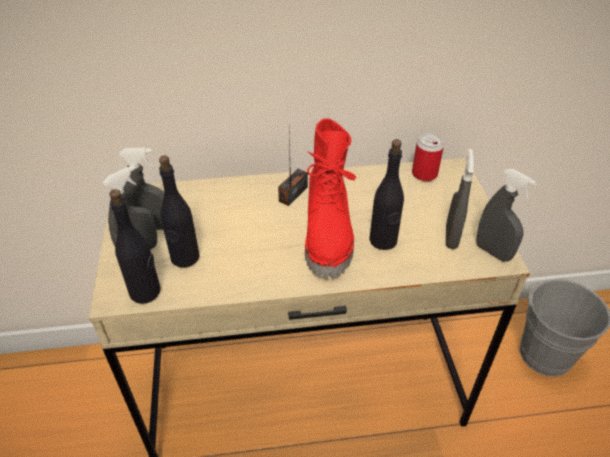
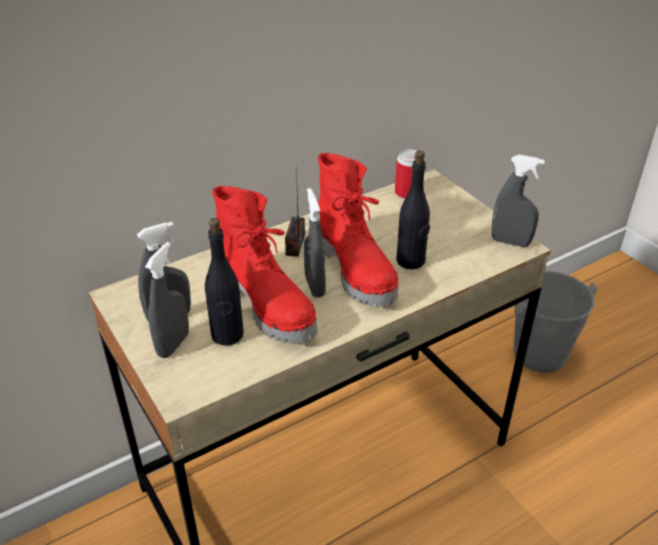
camera: 25 degrees left, 5 degrees down
(145, 292) = (210, 379): black bottle -> none
(234, 242) = (268, 305): none -> red boot
(451, 237) = (468, 240): grey spray bottle -> grey spray bottle (314, 286)

